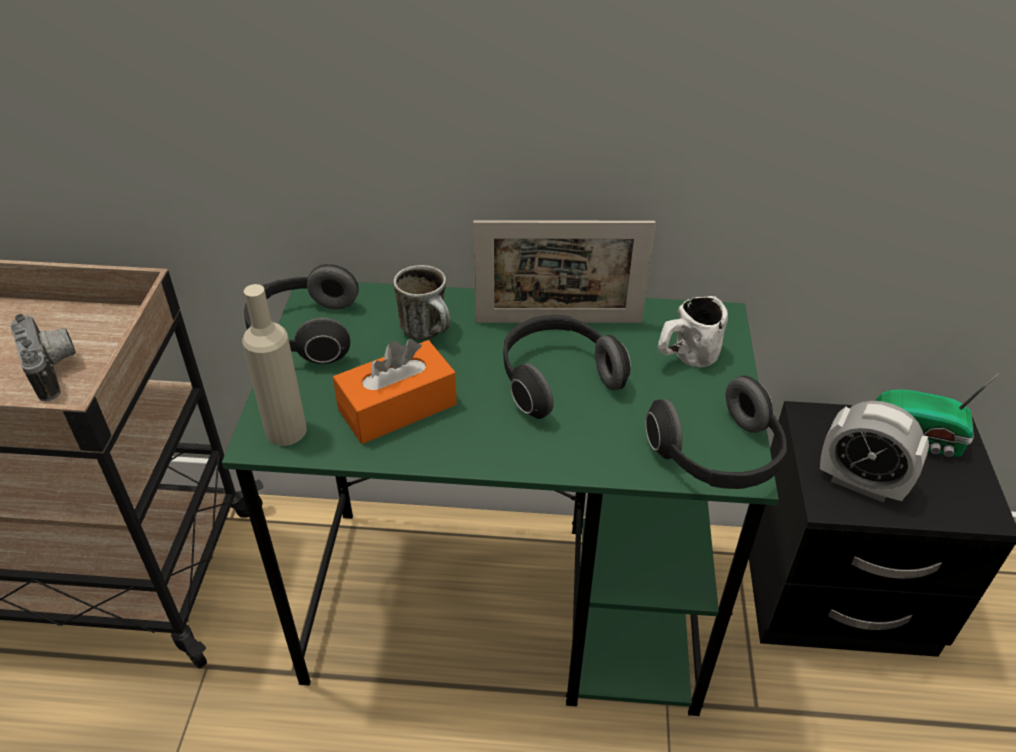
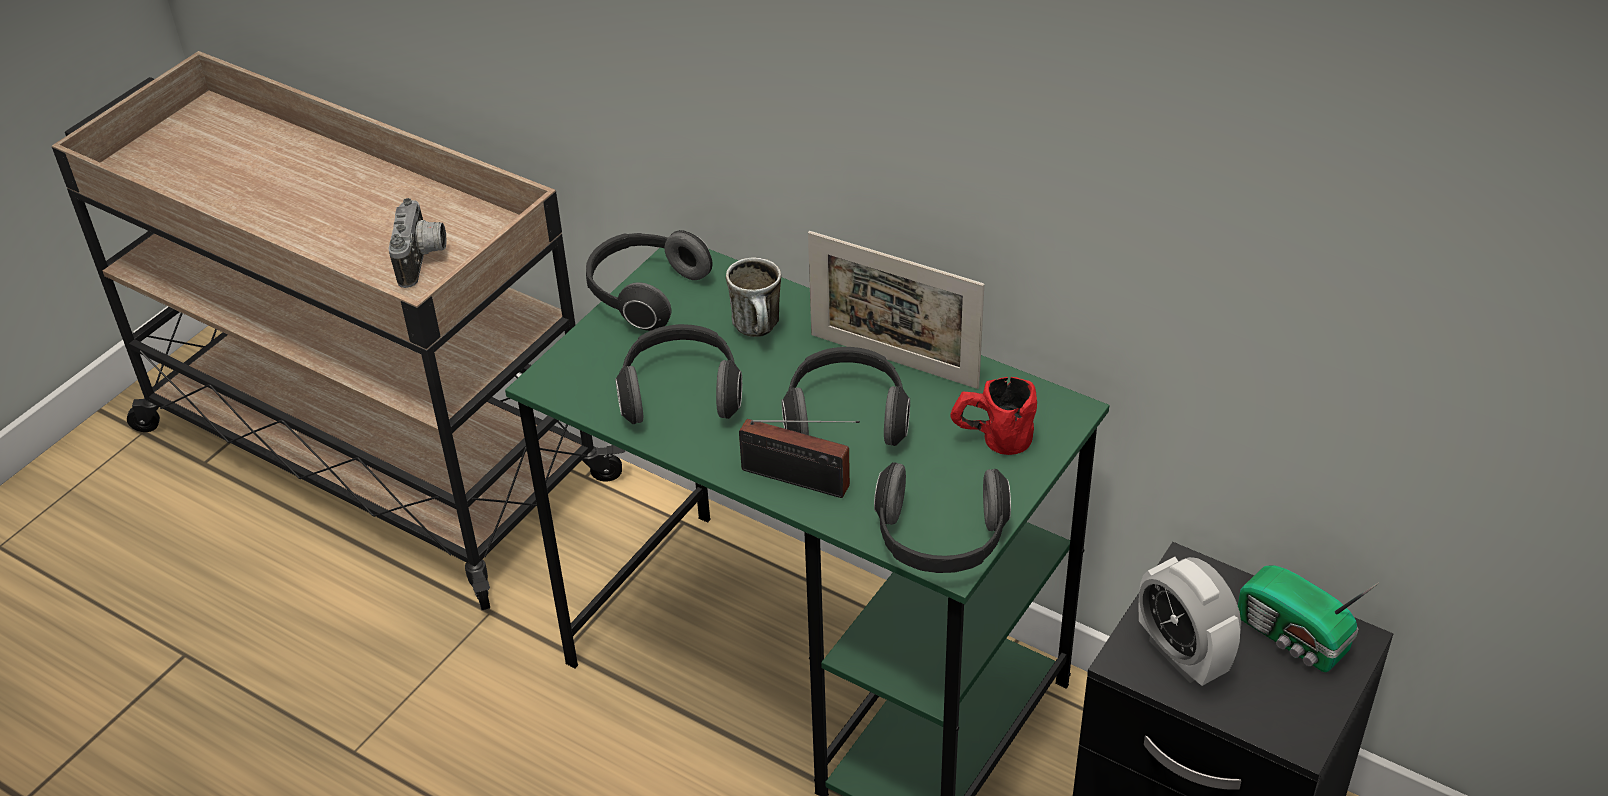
camera: 30 degrees right, 0 degrees up
(286, 430) = (572, 380): beige bottle -> none
(397, 407) = (681, 392): orange tissue box -> headphones
(562, 448) = (801, 481): none -> radio
(685, 358) = (991, 439): white mug -> red mug

